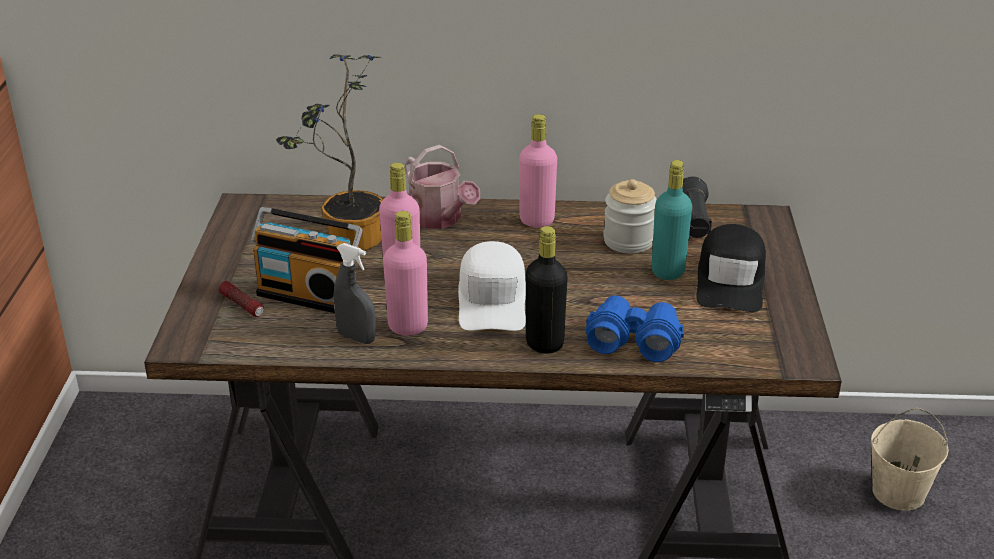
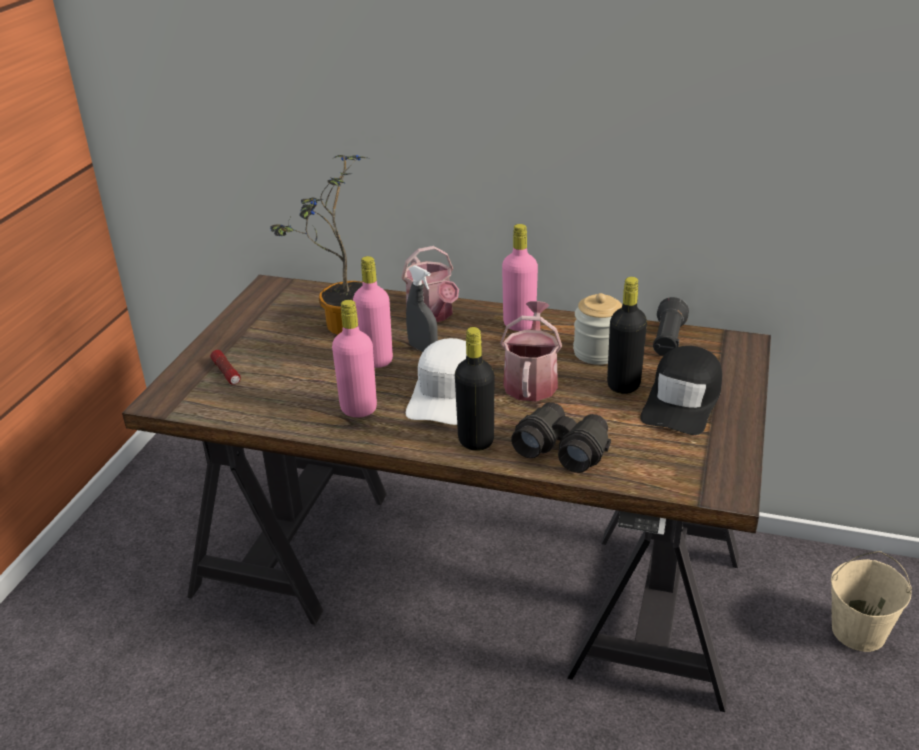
camera: 15 degrees right, 0 degrees up
(310, 295) = (287, 370): radio -> none
(356, 337) = (309, 413): grey spray bottle -> grey spray bottle (423, 349)
(574, 277) = (531, 380): none -> watering can
(633, 340) = (562, 448): blue binoculars -> black binoculars
(667, 271) = (623, 385): turquoise bottle -> black bottle

